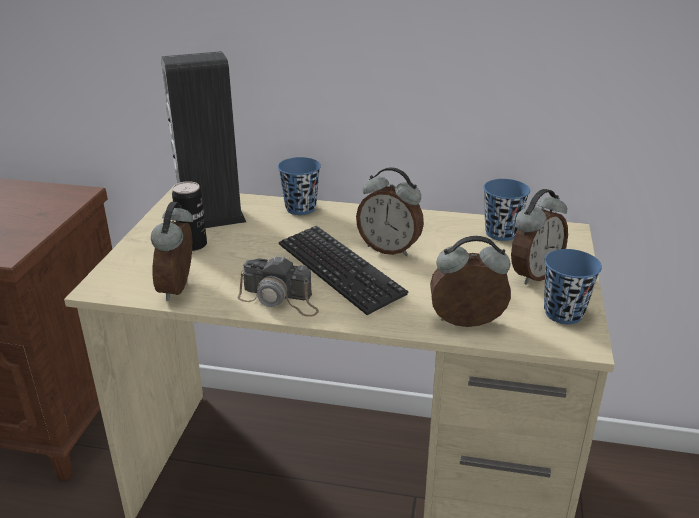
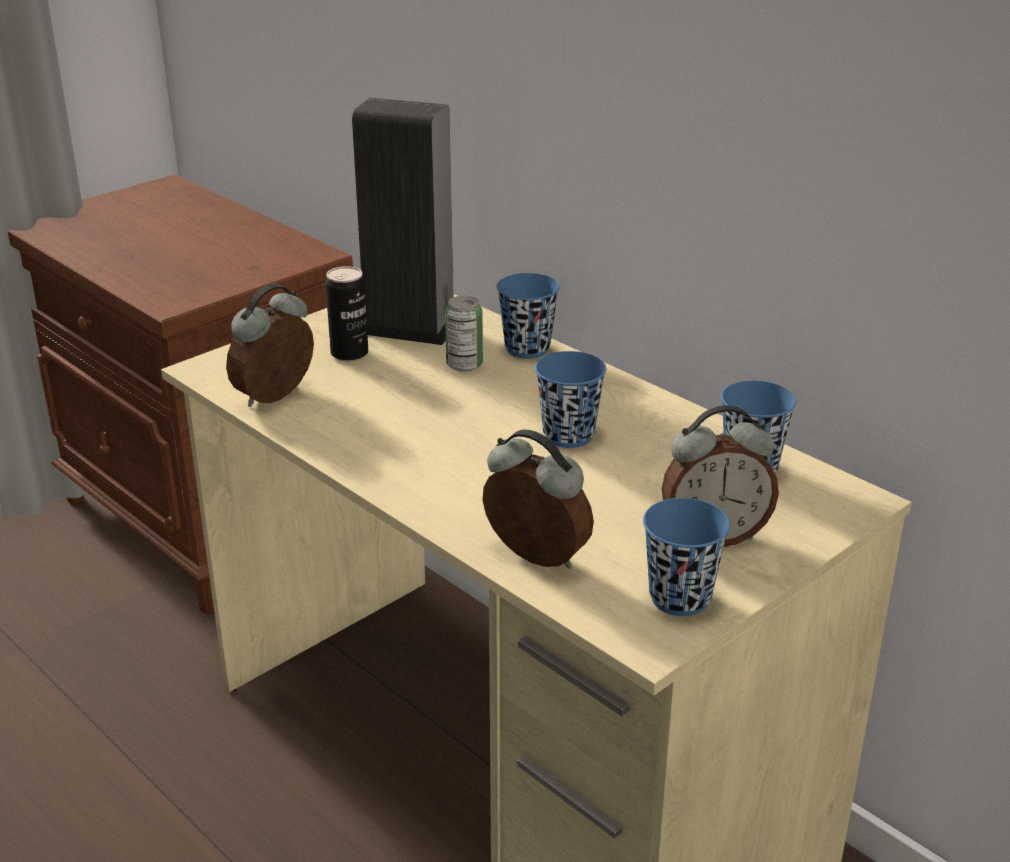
camera: 35 degrees right, 0 degrees up
(276, 229) = (464, 365): none -> can
(280, 299) = (362, 448): camera -> none
(339, 270) = (471, 440): keyboard -> none
(389, 249) = (568, 435): alarm clock -> blue cup

